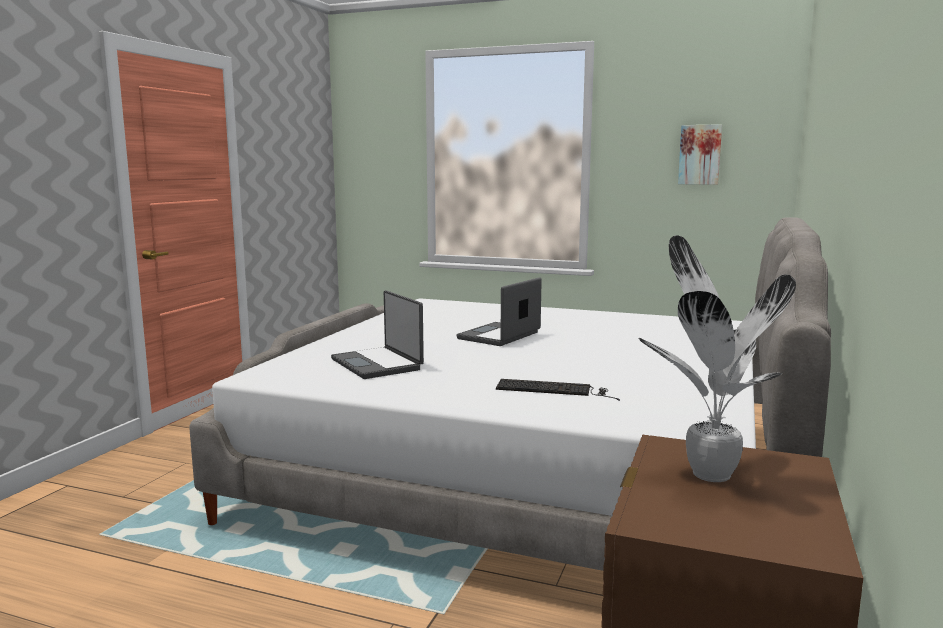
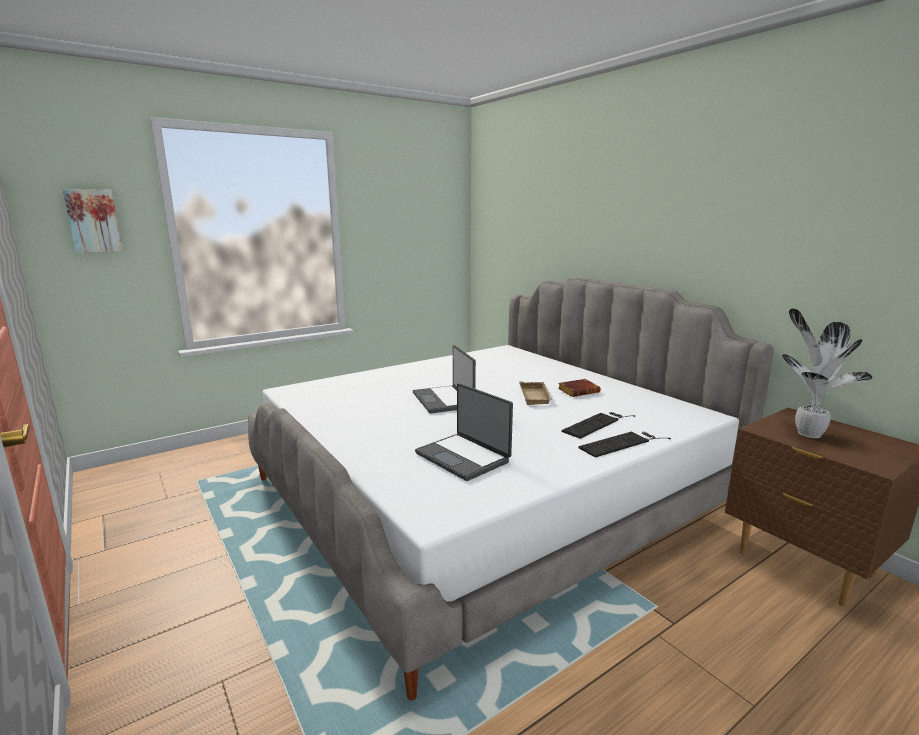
camera: 55 degrees left, 5 degrees up
(378, 364) = (463, 457): laptop -> laptop turned 45 degrees clockwise
(516, 406) = (622, 443): none -> keyboard
(586, 358) = (536, 397): none -> beige tray
(651, 369) = (578, 391): none -> brown book
(699, 154) = (416, 230): picture -> picture (93, 221)

